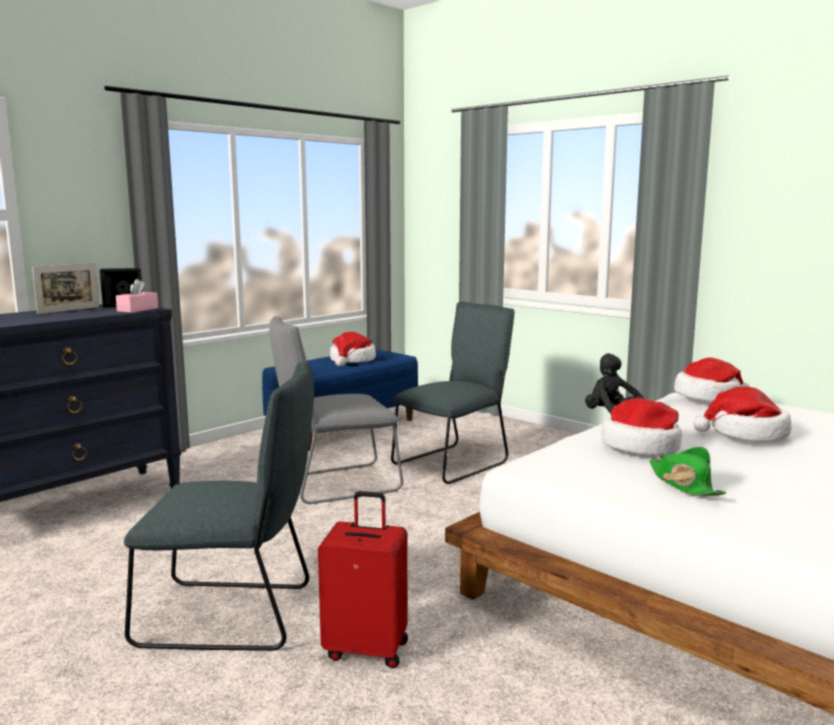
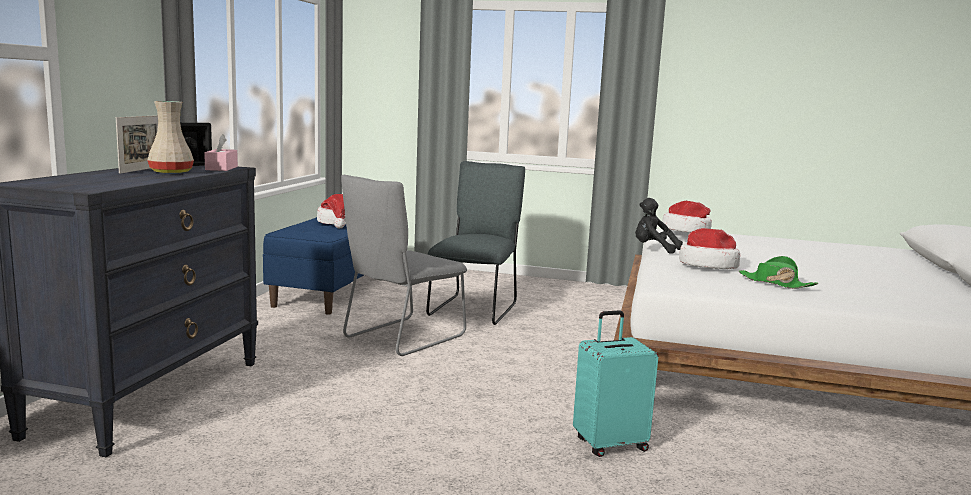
camera: 30 degrees left, 0 degrees up
(80, 313) = (170, 172): none -> beige vase
(234, 616) = (475, 447): grey chair -> none
(367, 649) = (609, 444): red suitcase -> turquoise suitcase
(746, 433) = (750, 251): hat -> none

